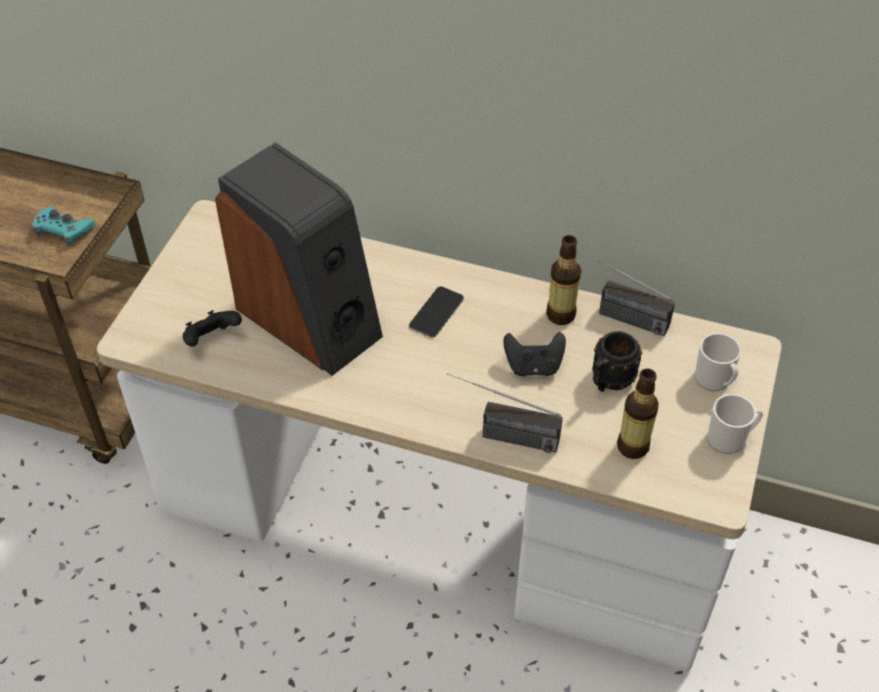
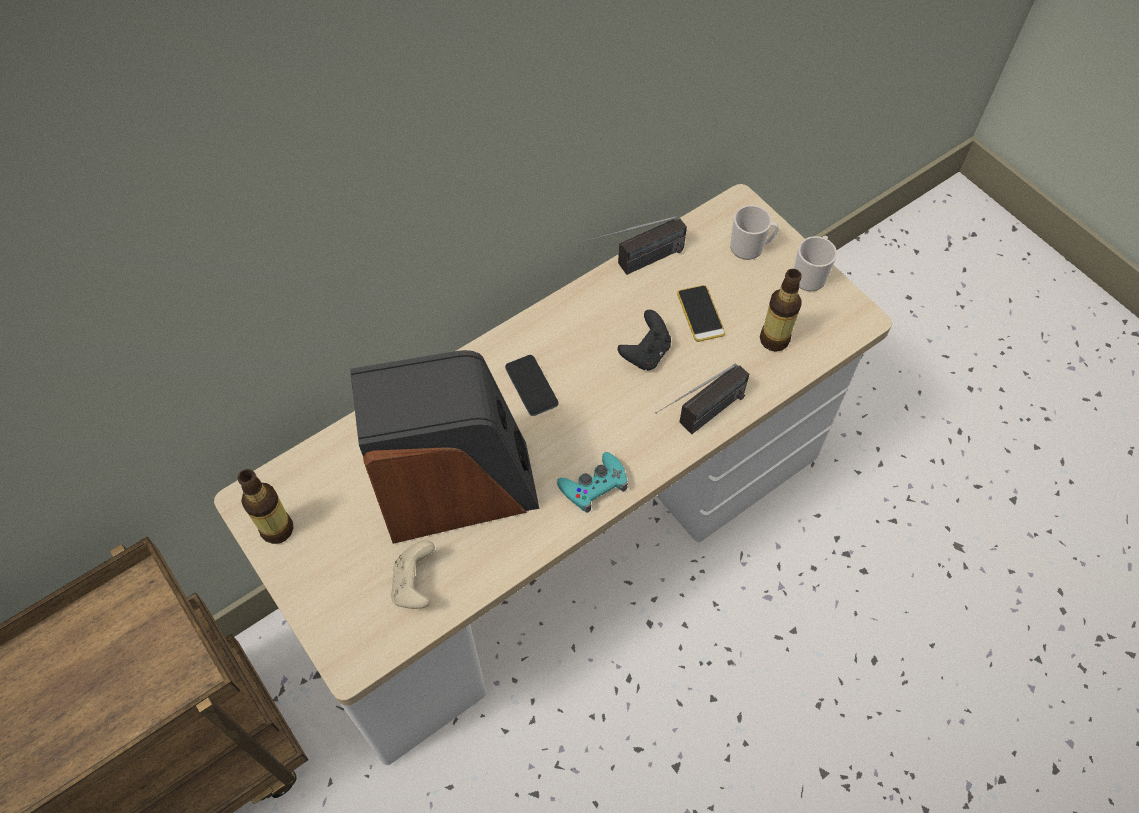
camera: 55 degrees left, 10 degrees up
(63, 230) = (132, 650): turquoise game controller -> turquoise game controller (594, 485)
(212, 339) = (414, 585): black game controller -> beige game controller
(560, 315) = (606, 300): bottle -> bottle (277, 529)
(609, 382) = (700, 313): black mug -> phone

